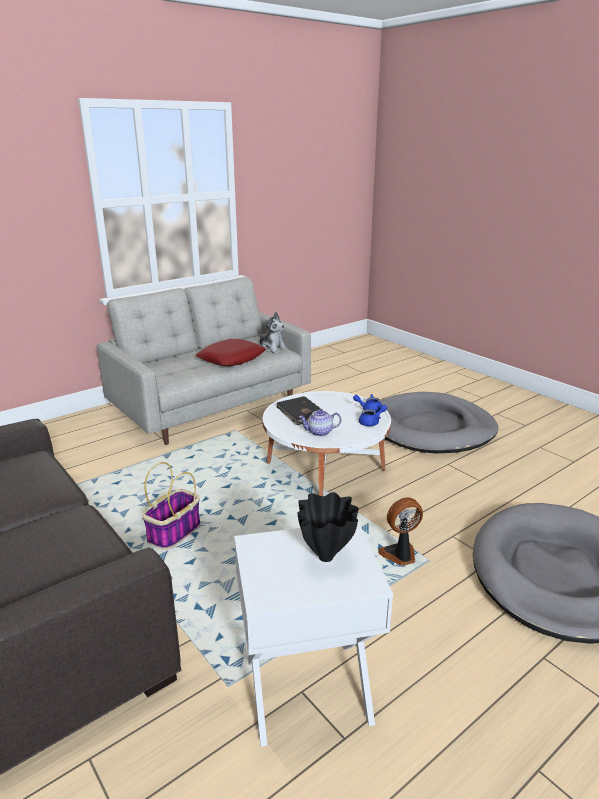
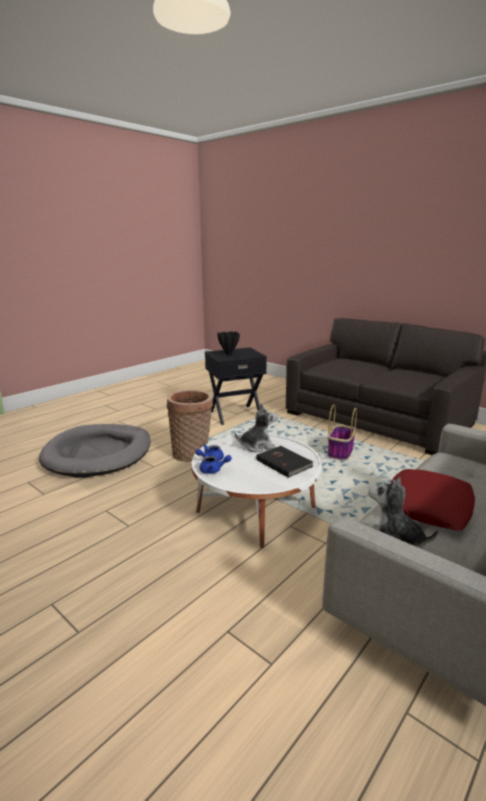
camera: 170 degrees right, 5 degrees down
(307, 690) = (235, 414): white side table -> black side table
(319, 432) = (257, 446): teapot -> plush toy
(400, 555) = (192, 454): fan -> basket
(431, 428) = (123, 584): grey dog bed -> none

